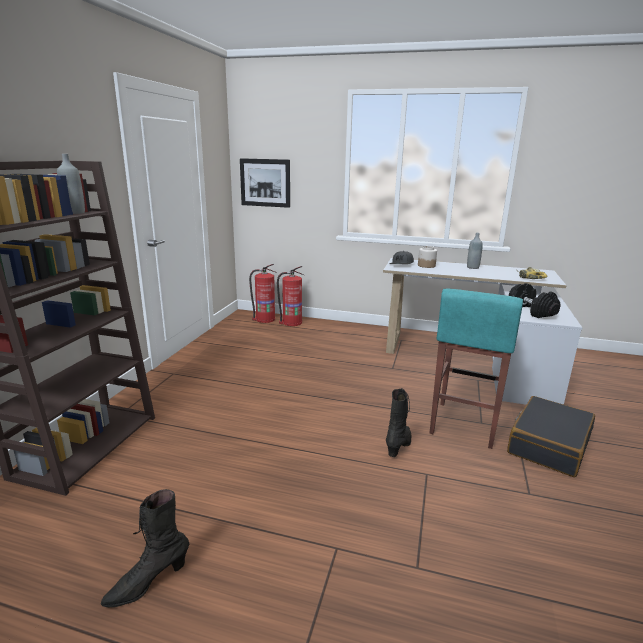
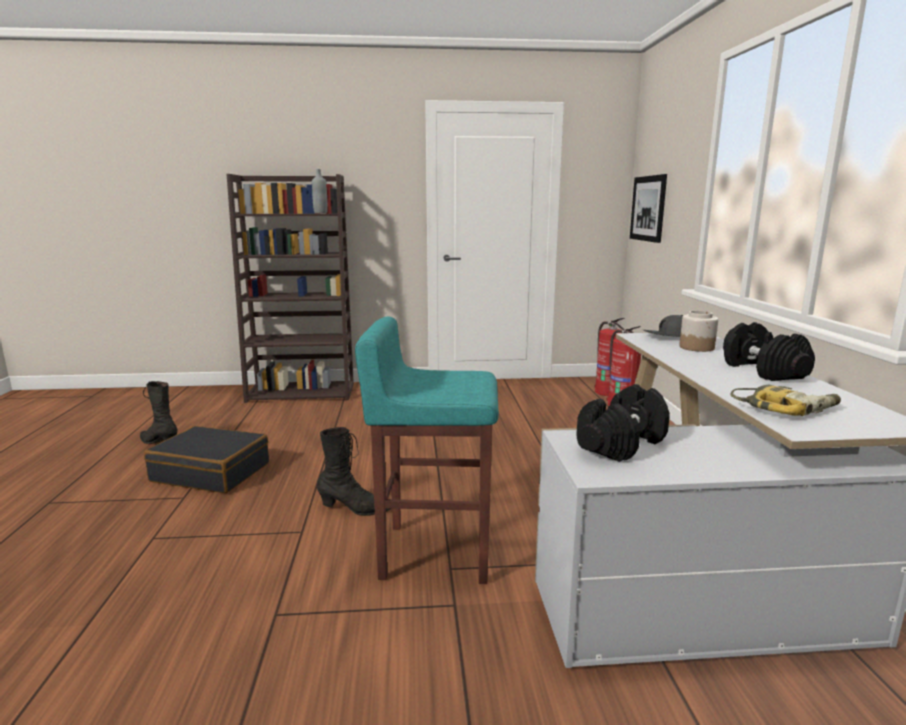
camera: 70 degrees right, 5 degrees down
(472, 267) = (762, 370): grey bottle -> black dumbbell
(548, 445) = (417, 642): black suitcase -> black suitcase (211, 472)

